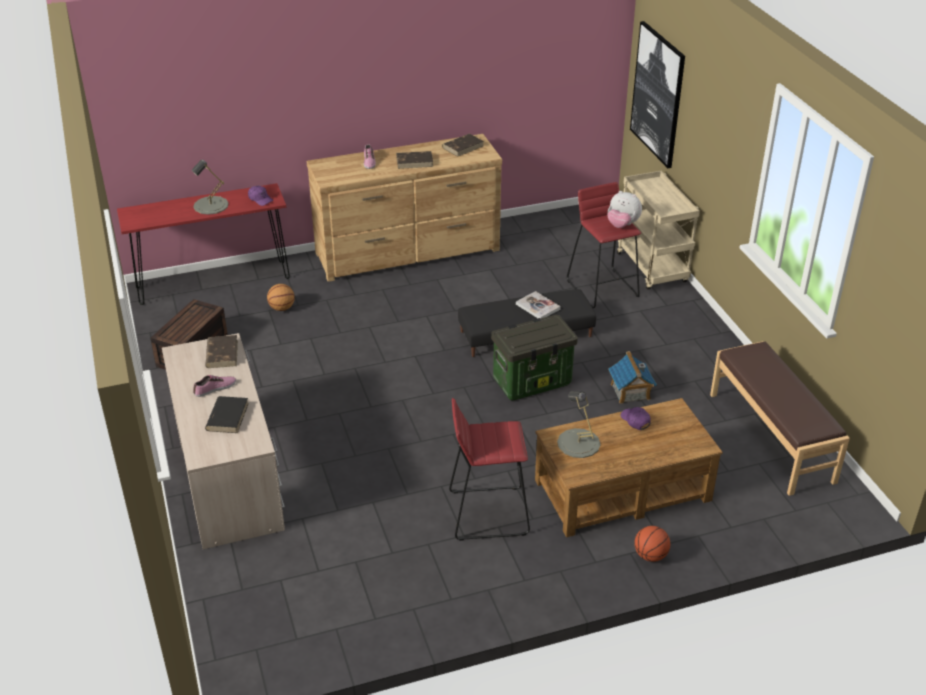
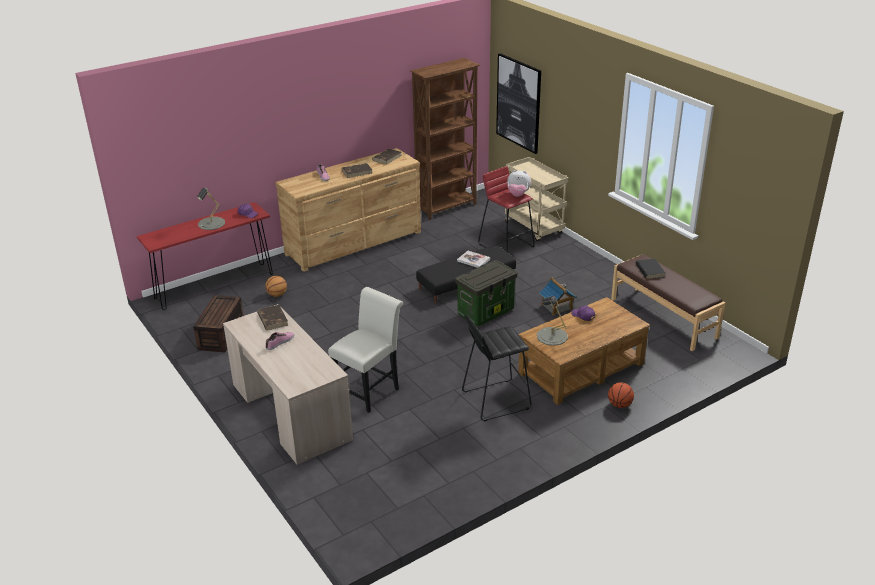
camera: 15 degrees left, 5 degrees down
(227, 416) = (299, 359): black book -> black book (649, 270)
(336, 464) = (370, 390): none -> white chair
(487, 512) = (495, 400): red stool -> black stool
(549, 219) = (447, 207): none -> brown bookcase

